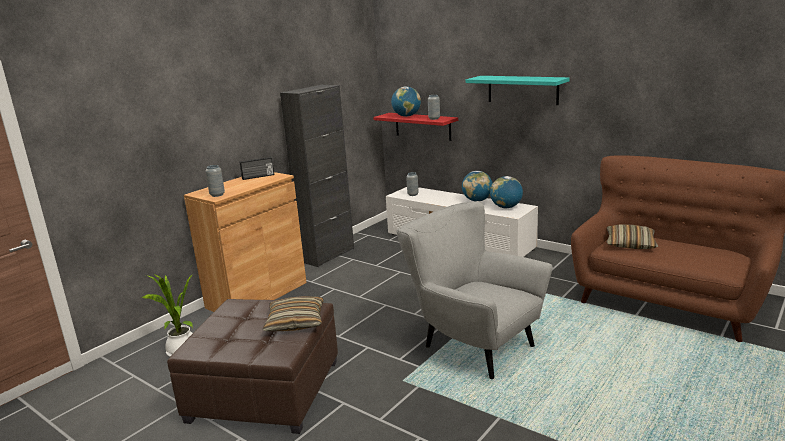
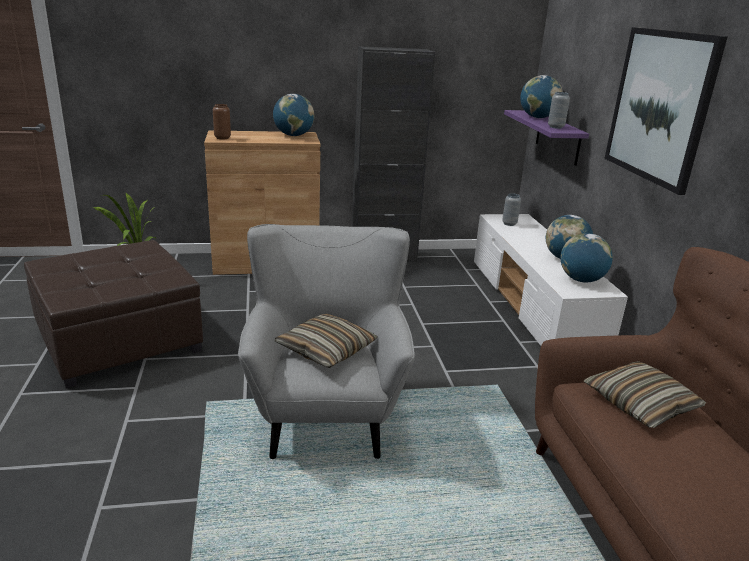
camera: 40 degrees right, 5 degrees up
(217, 195) = (222, 138): grey vase -> brown vase
(258, 177) = (293, 135): radio -> globe
(295, 322) = (139, 282): pillow -> pillow (326, 350)
(422, 126) = (558, 137): red shelf -> purple shelf
(522, 90) = (660, 106): turquoise shelf -> picture

